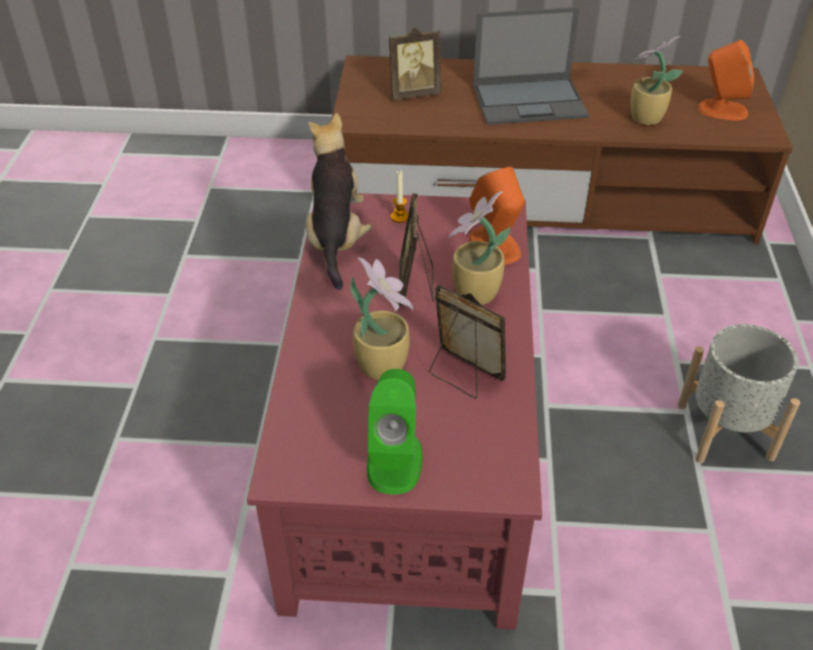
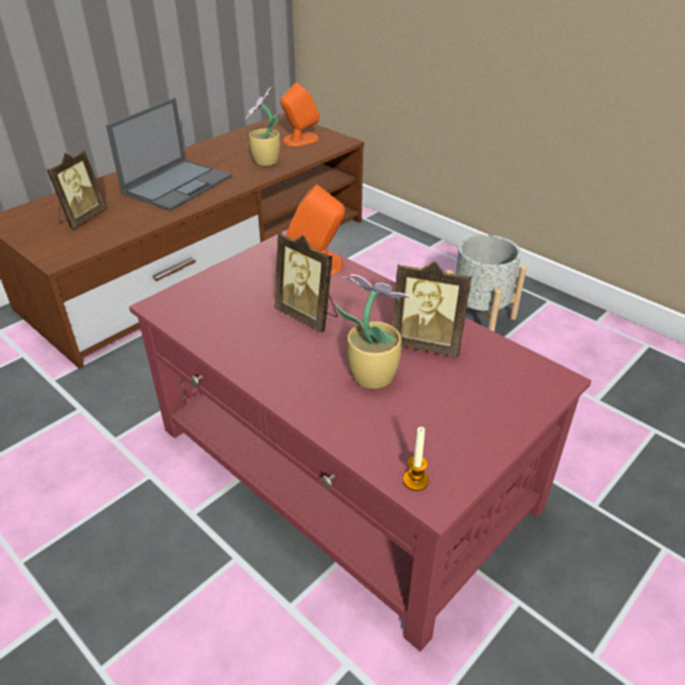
camera: 50 degrees left, 5 degrees down
(336, 239) = (201, 325): plush toy -> none
(394, 460) = (478, 421): green speaker -> none
(399, 217) = (224, 284): candle -> candle (415, 480)
(463, 375) = (427, 343): picture frame -> picture frame turned 150 degrees counterclockwise
(474, 294) = (353, 296): potted plant -> none

